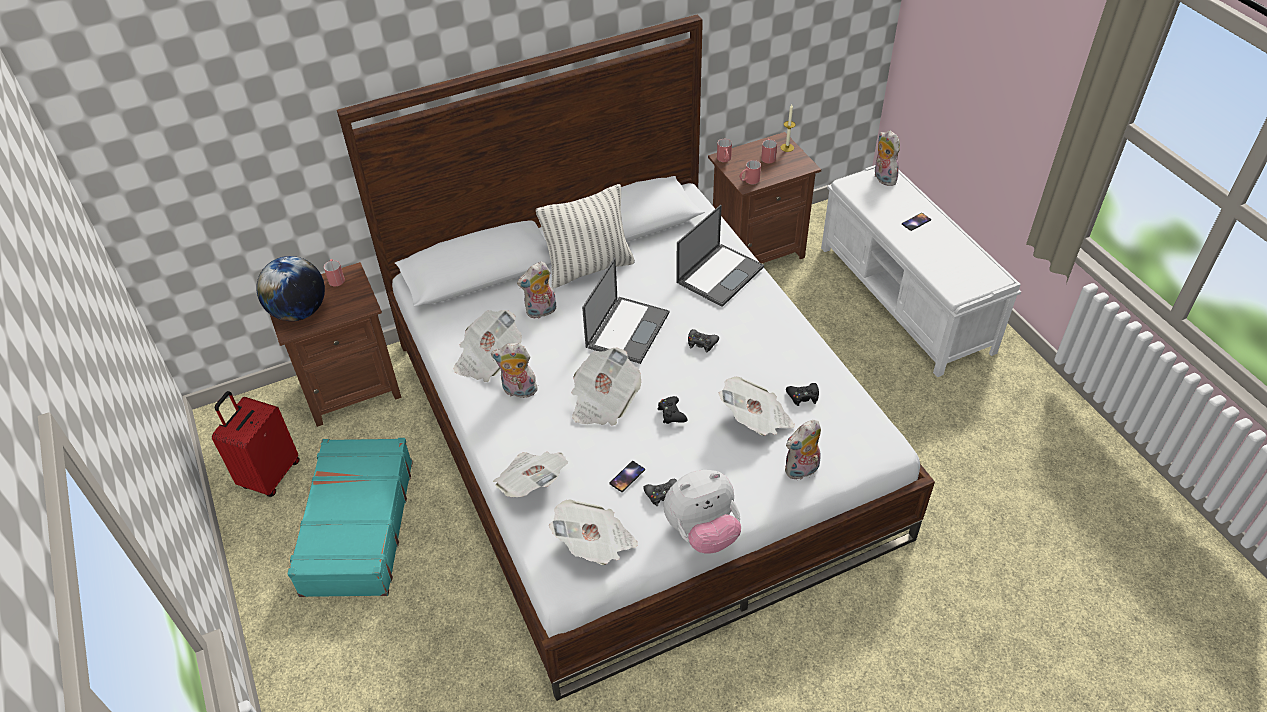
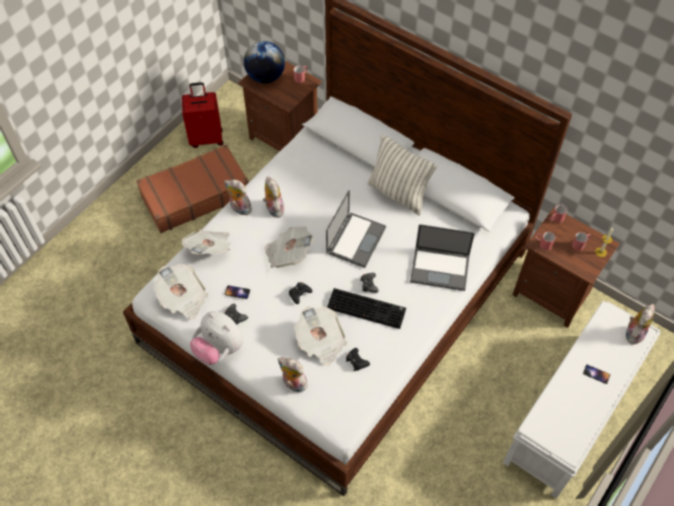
camera: 60 degrees right, 10 degrees up
(357, 527) = (195, 195): turquoise suitcase -> brown suitcase
(488, 359) = (289, 182): newspaper -> none
(541, 312) = (343, 188): plush toy -> plush toy (239, 208)
(627, 329) = (356, 239): laptop -> laptop turned 60 degrees counterclockwise
(734, 357) = (367, 308): none -> keyboard

